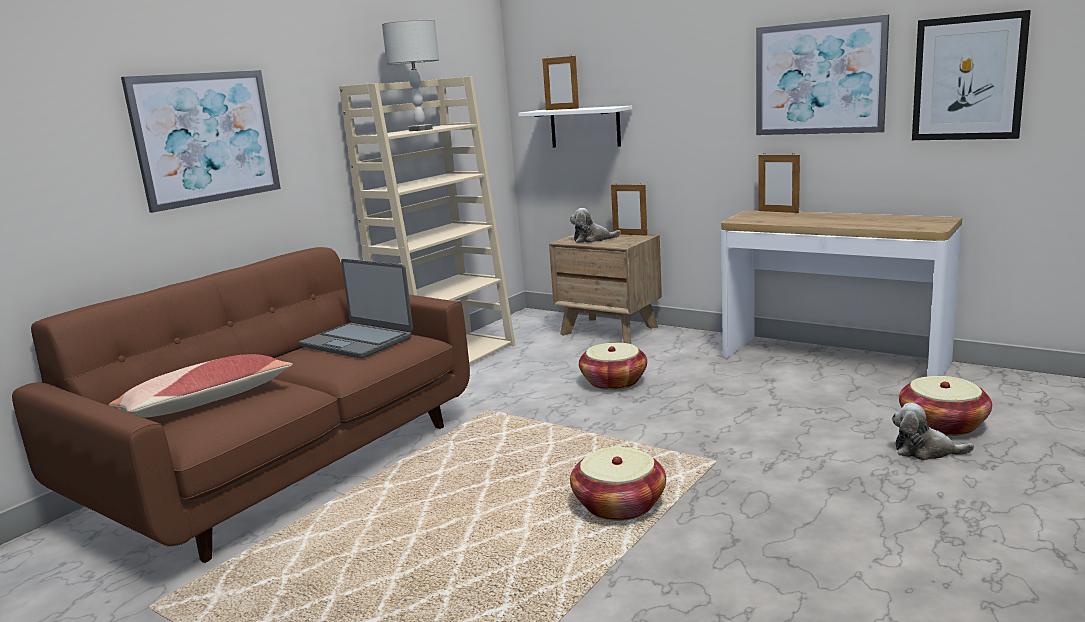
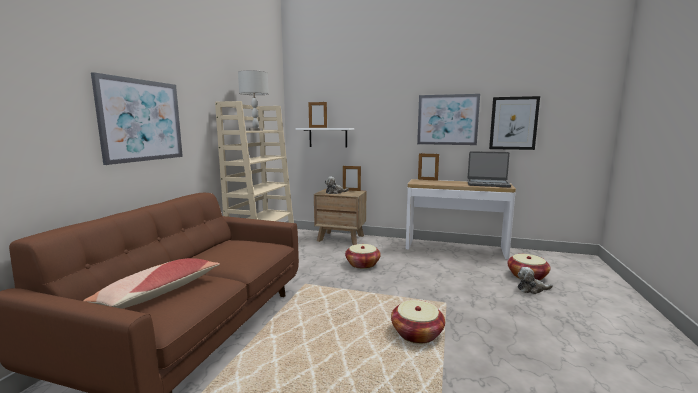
camera: 20 degrees left, 5 degrees down
(358, 341) = (239, 248): laptop -> laptop (488, 184)

